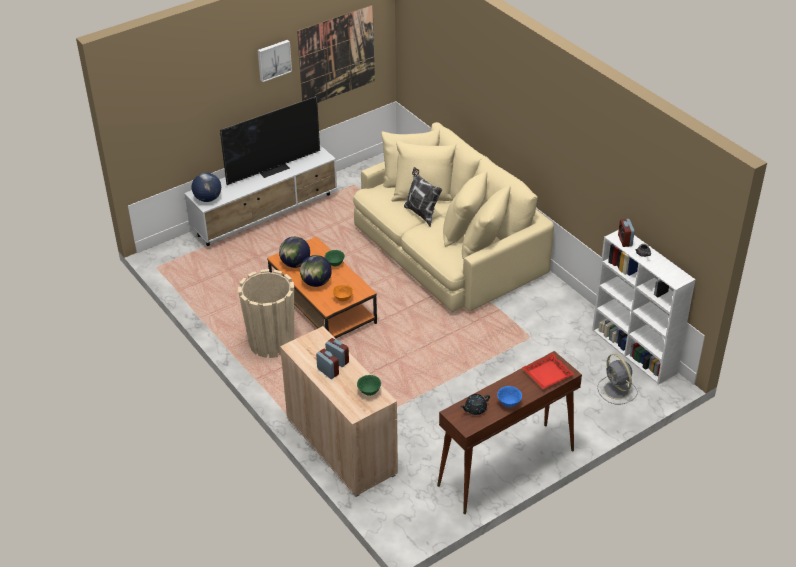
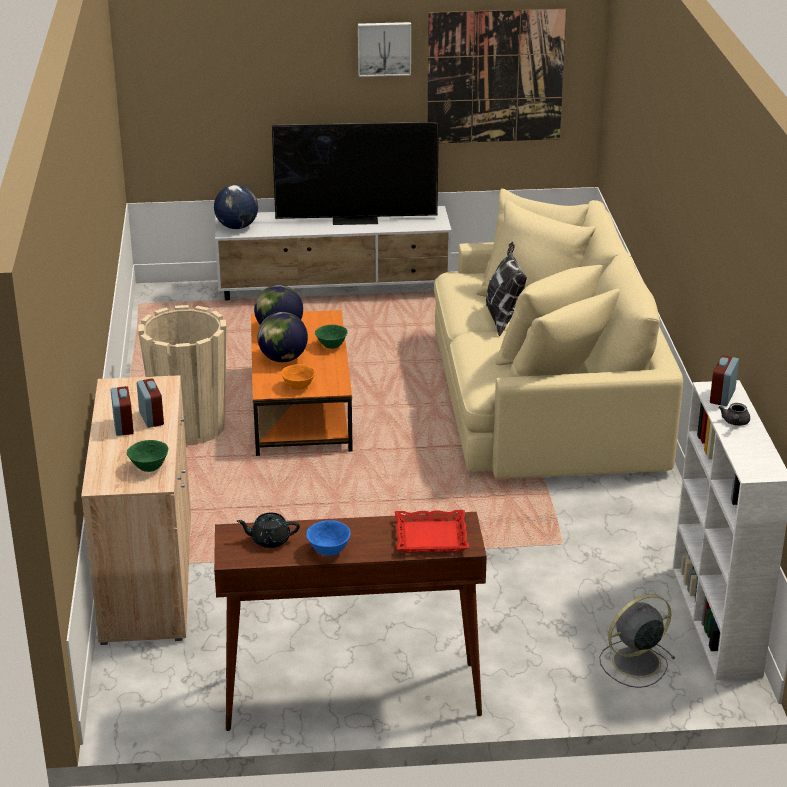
camera: 30 degrees right, 10 degrees down
(617, 391) = (634, 663): grey fan -> grey fan turned 60 degrees clockwise

